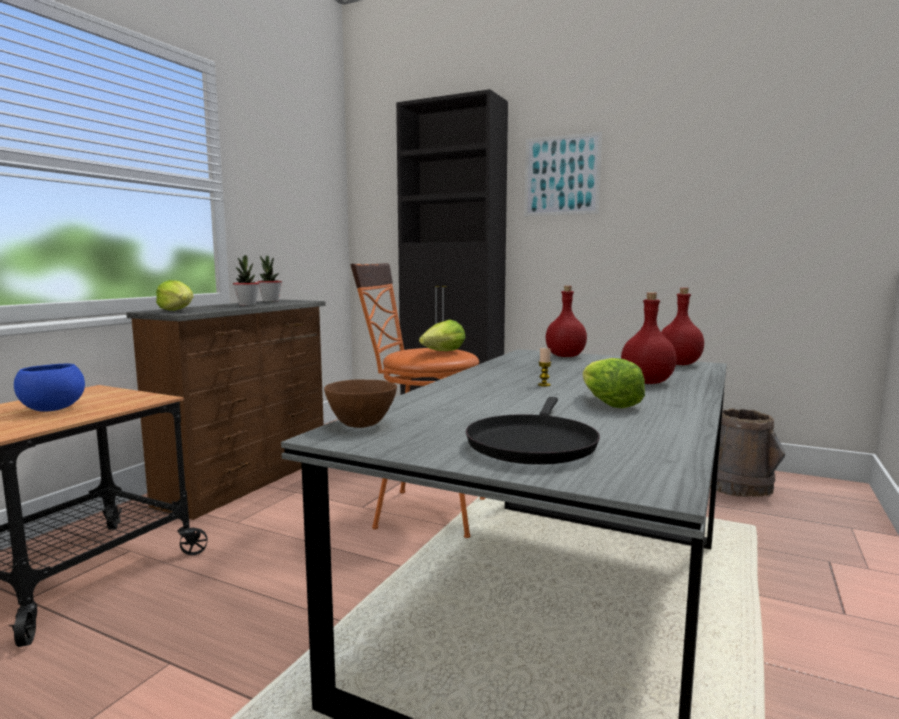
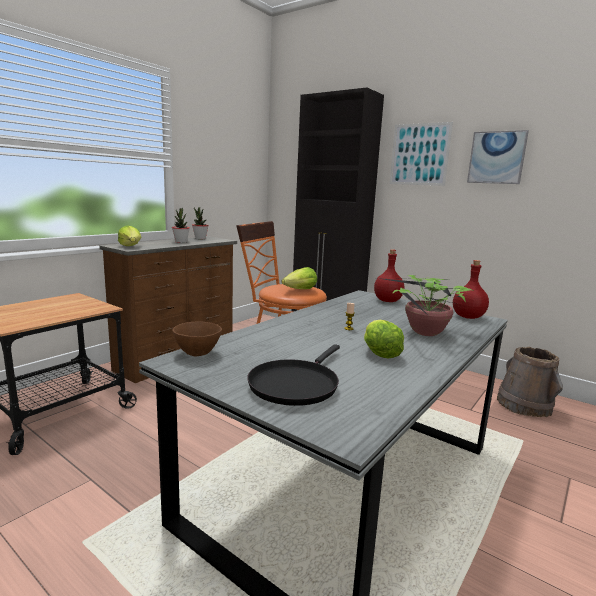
camera: 10 degrees right, 5 degrees up
(52, 409) = (41, 311): blue bowl -> none
(645, 382) = (426, 334): red bottle -> potted plant
(662, 173) = (496, 157): none -> picture

